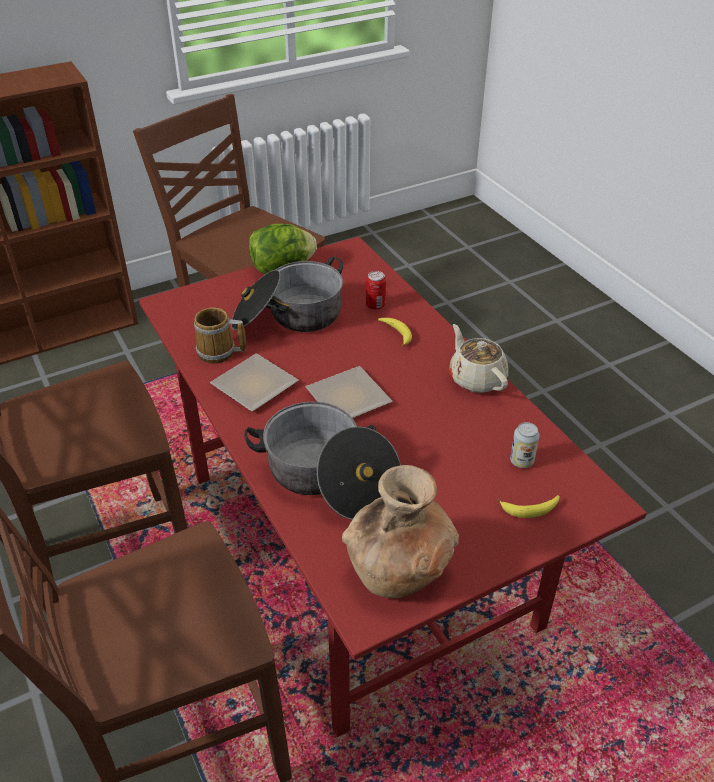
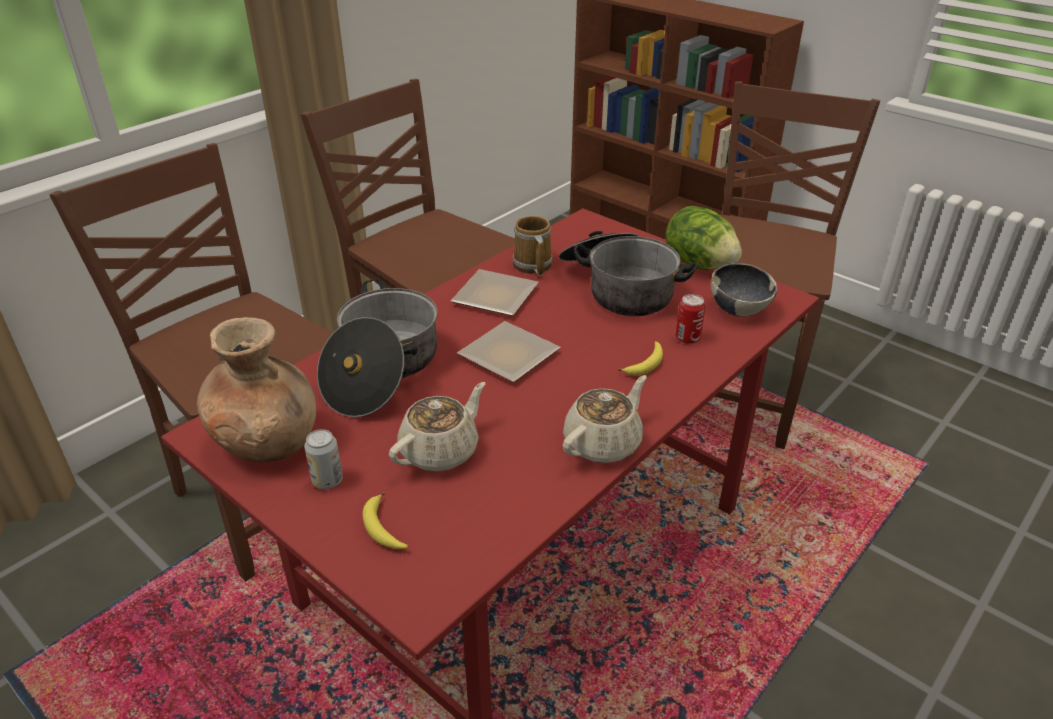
camera: 70 degrees right, 5 degrees down
(353, 272) = (739, 309): none -> bowl
(453, 462) = (441, 451): none -> beige teapot
(521, 461) = (466, 508): can -> can (327, 480)

